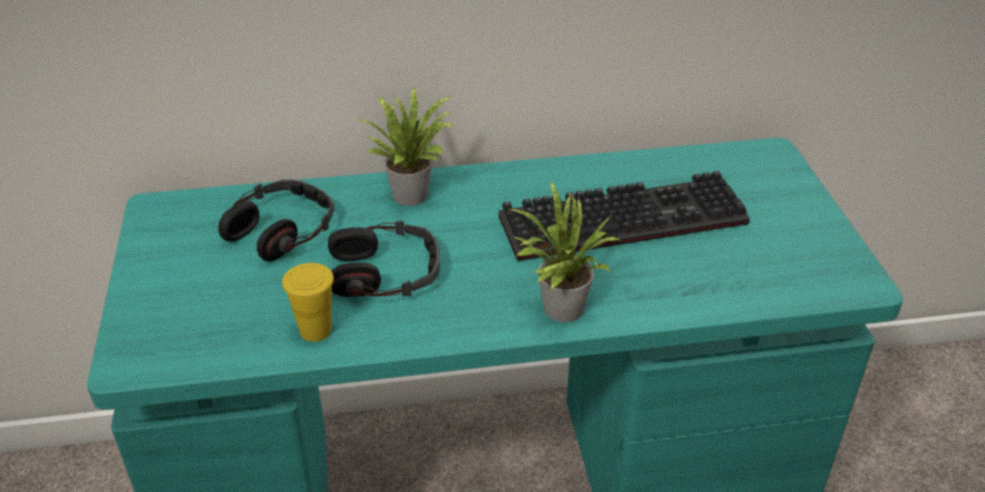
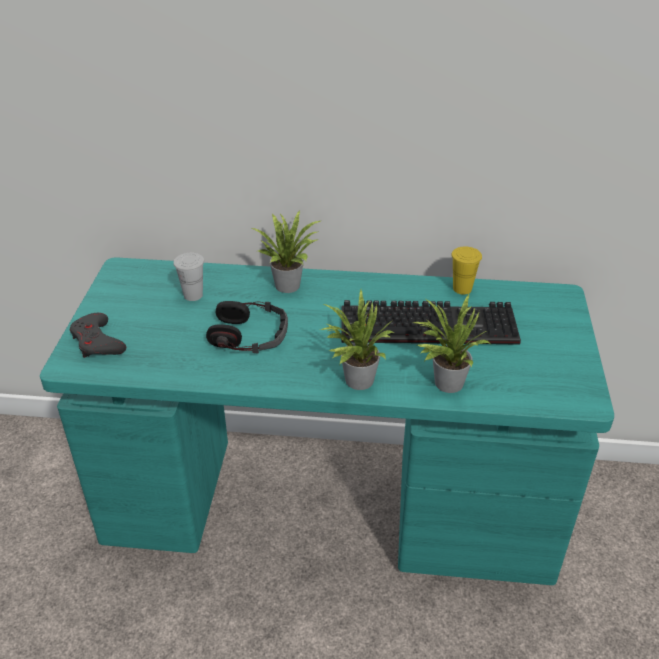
camera: 15 degrees right, 0 degrees up
(161, 320) = (97, 342): none -> grey game controller
(280, 229) = (193, 295): headphones -> white cup
(315, 330) = (189, 365): yellow cup -> yellow cup (462, 289)
(676, 291) = (444, 382): none -> potted plant

